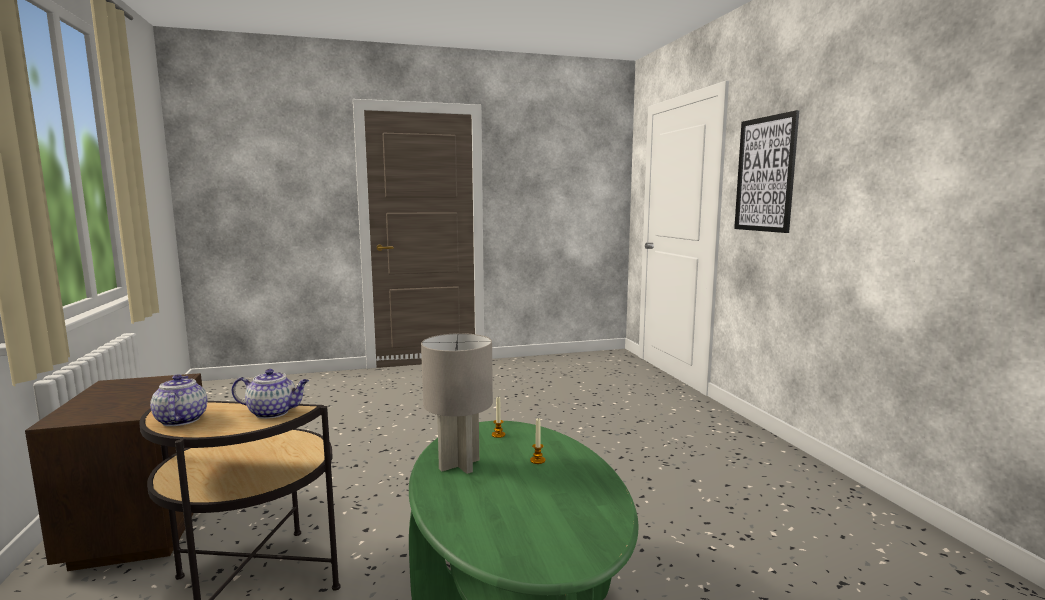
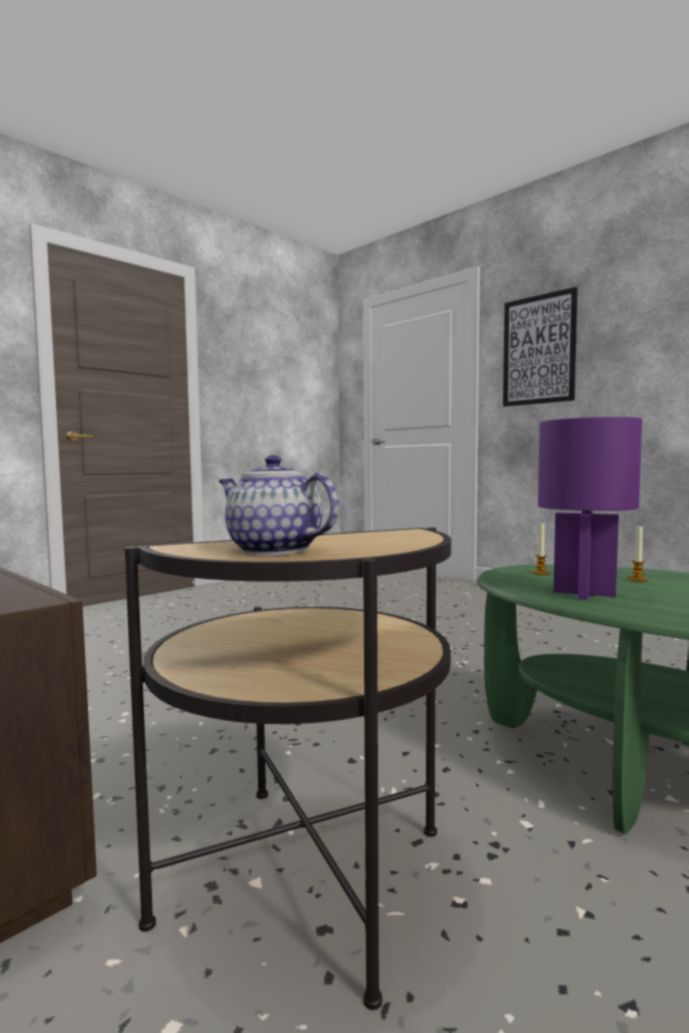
camera: 30 degrees left, 5 degrees down
(274, 412) = (389, 534): teapot -> none
(460, 464) = (585, 593): grey table lamp -> purple table lamp

